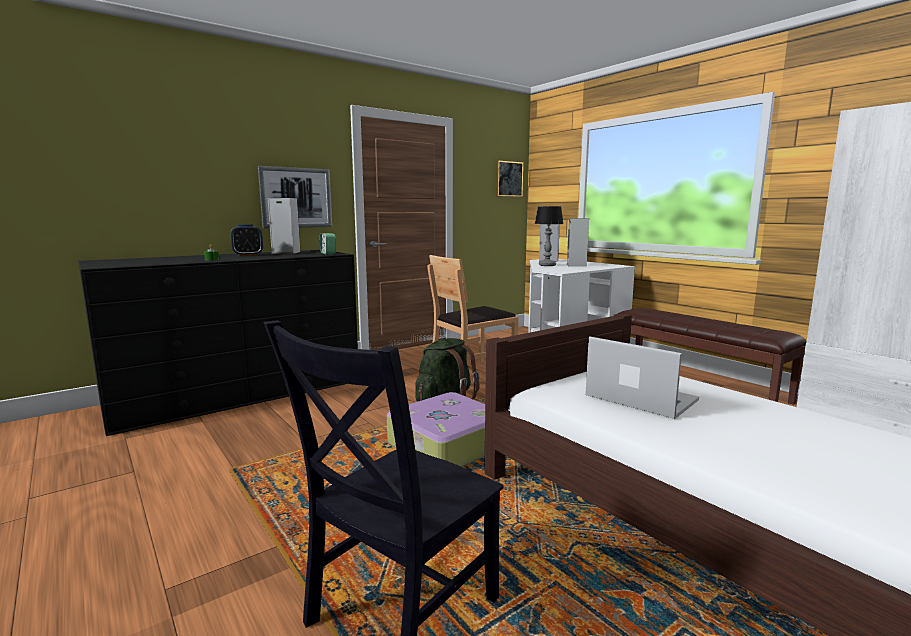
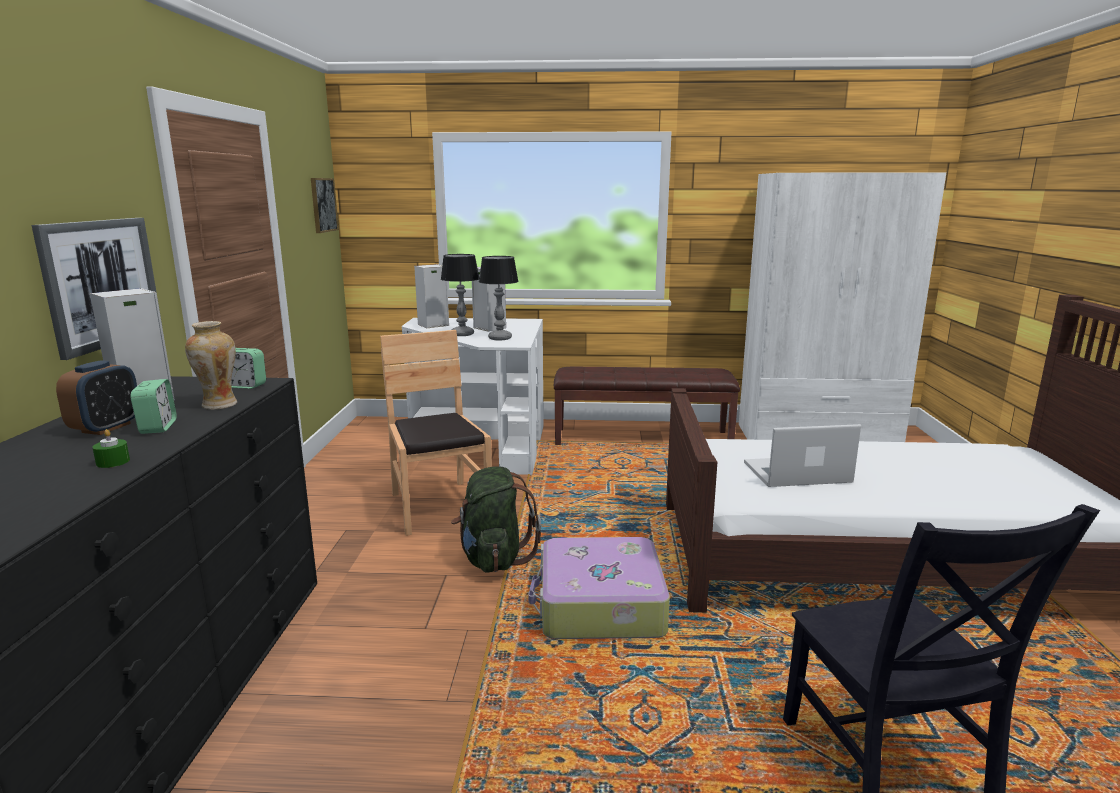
camera: 50 degrees left, 5 degrees up
(257, 256) = (158, 427): none -> alarm clock
(296, 255) = (218, 405): none -> vase
(472, 373) = (438, 506): brown chair -> brown chair turned 150 degrees clockwise
(561, 269) = (500, 338): none -> table lamp

